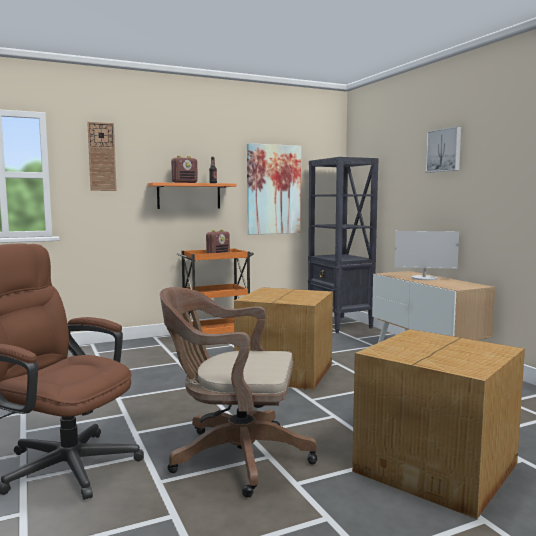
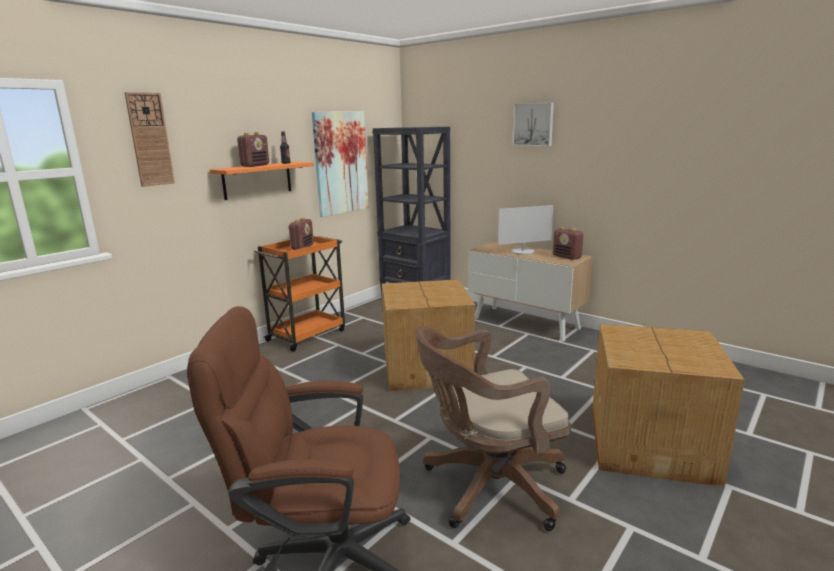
camera: 25 degrees left, 10 degrees up
(463, 285) = (567, 257): none -> radio

